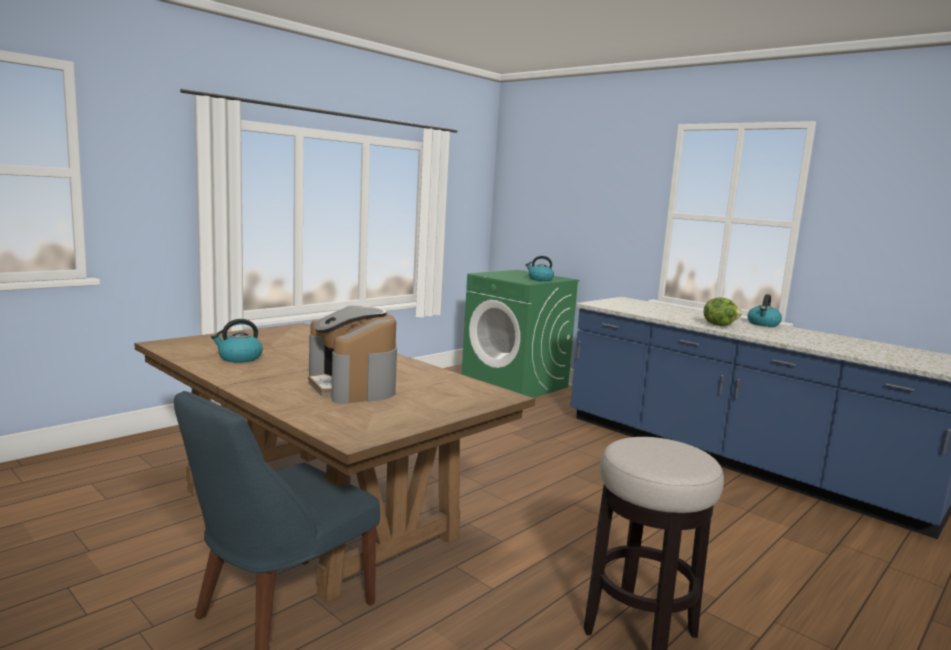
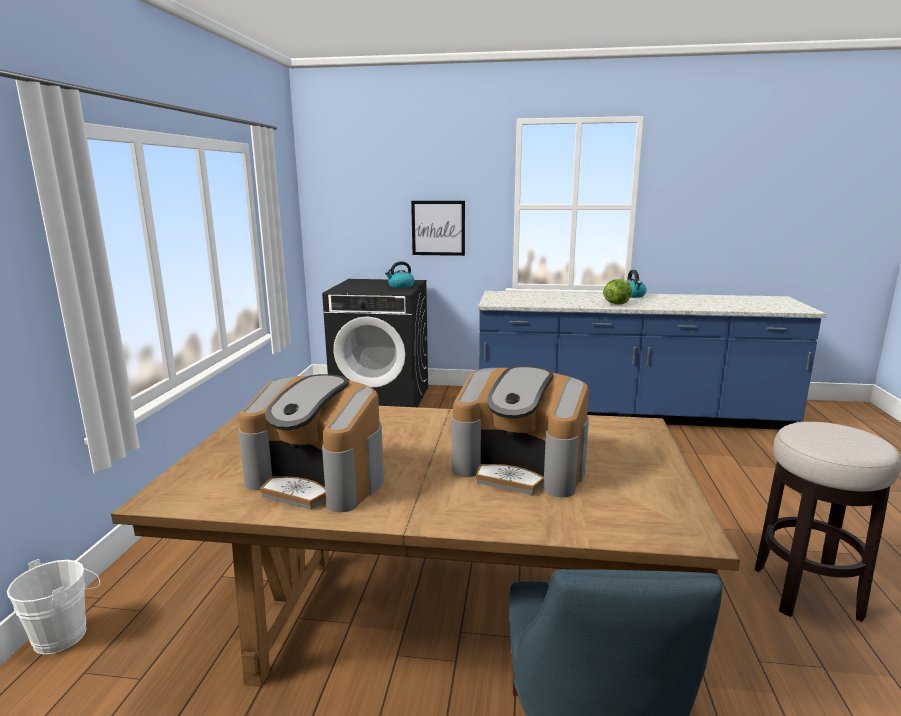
camera: 35 degrees left, 5 degrees up
(153, 437) = (66, 634): none -> white bucket
(239, 358) = (319, 480): kettle -> coffee machine
(515, 384) = (382, 397): green washing machine -> black washing machine
(596, 230) = (438, 228): none -> picture

